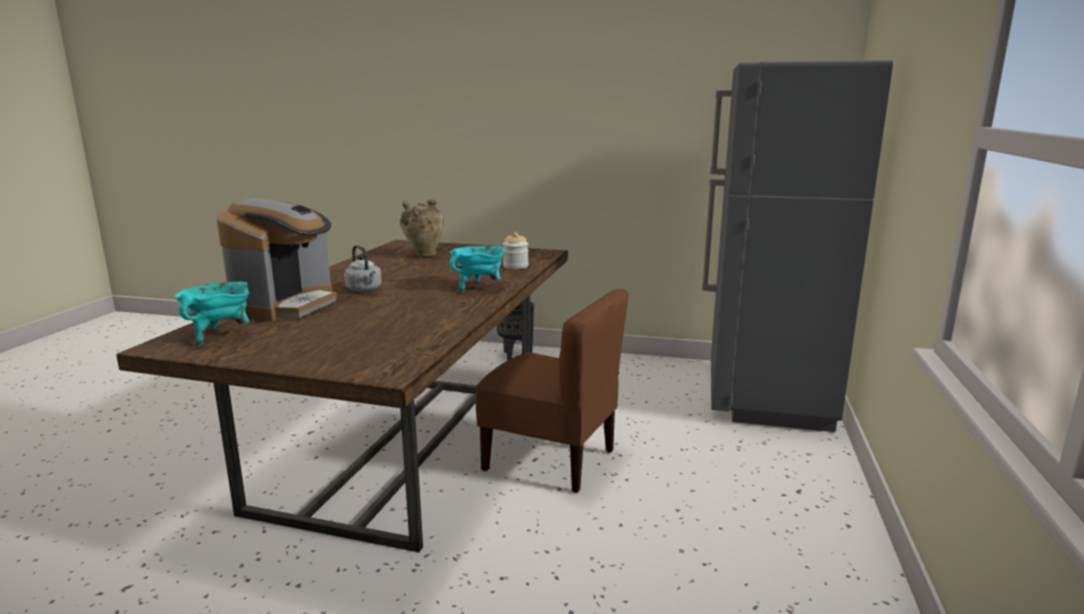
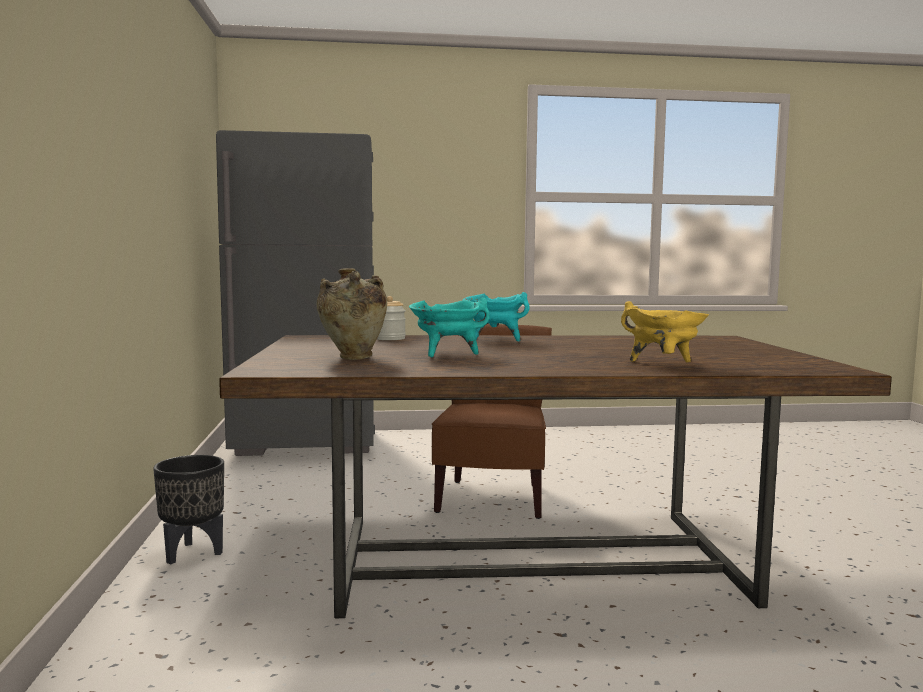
camera: 110 degrees left, 10 degrees down
(220, 336) = (779, 364): turquoise cooking pot -> turquoise cooking pot (446, 354)
(286, 305) = (663, 364): coffee machine -> yellow cooking pot
(365, 289) = (559, 356): grey kettle -> none

